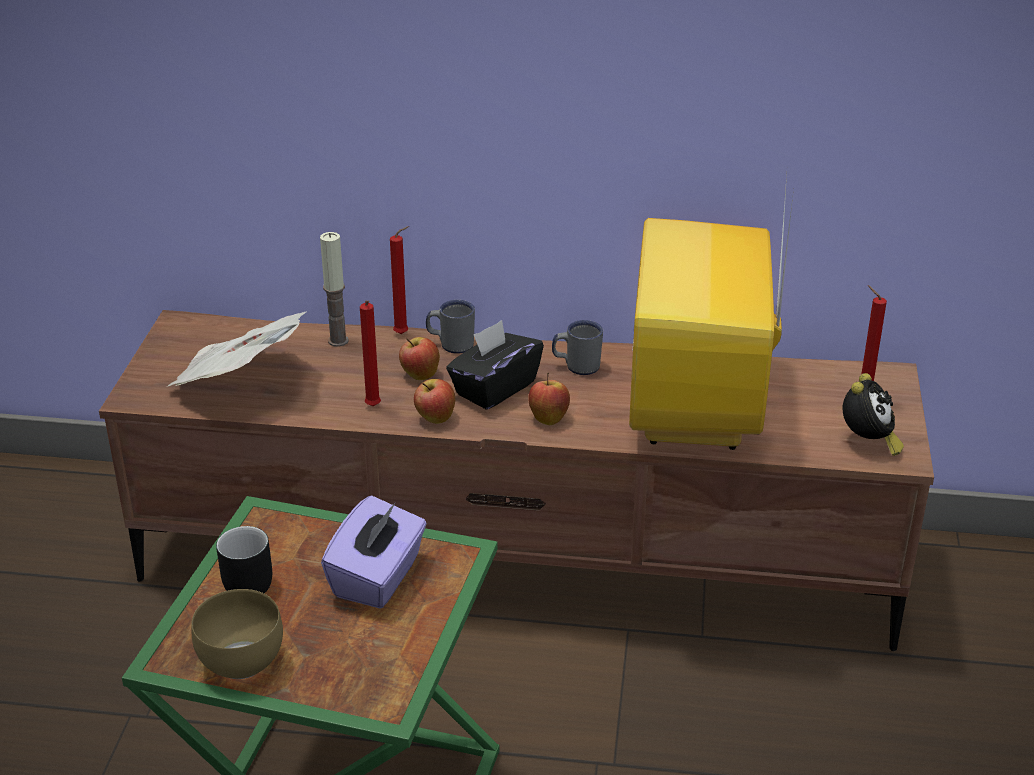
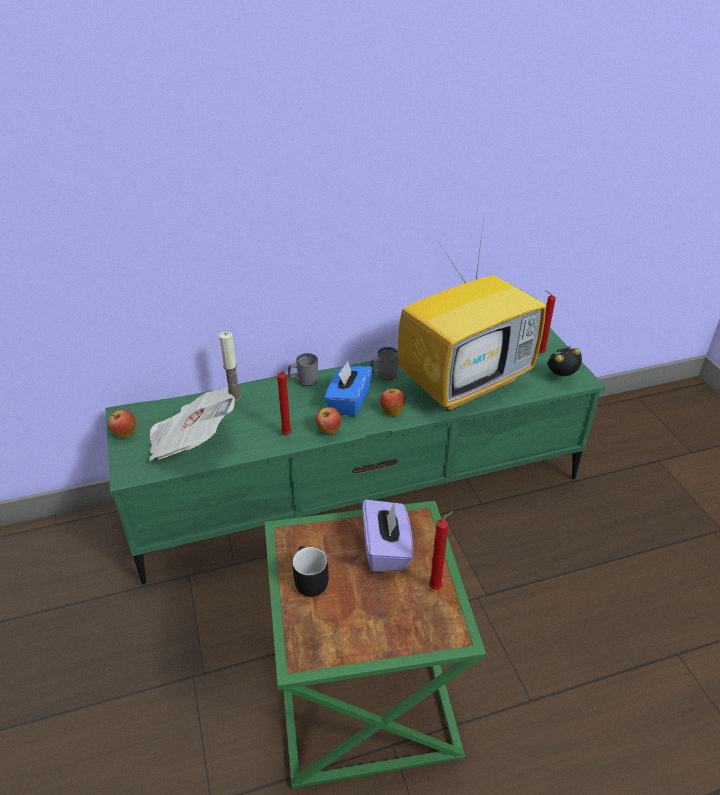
camera: 25 degrees left, 5 degrees up
(238, 661) = (345, 641): brown bowl -> none
(403, 334) = (271, 382): red candle -> red candle (437, 586)
(419, 375) = (299, 406): apple -> apple (125, 434)
(494, 388) = (348, 401): black tissue box -> blue tissue box
(519, 559) = (360, 491): brown tv stand -> green tv stand
(698, 408) = (465, 382): television -> television turned 105 degrees counterclockwise
(868, 443) = (561, 376): alarm clock -> alarm clock turned 105 degrees counterclockwise

